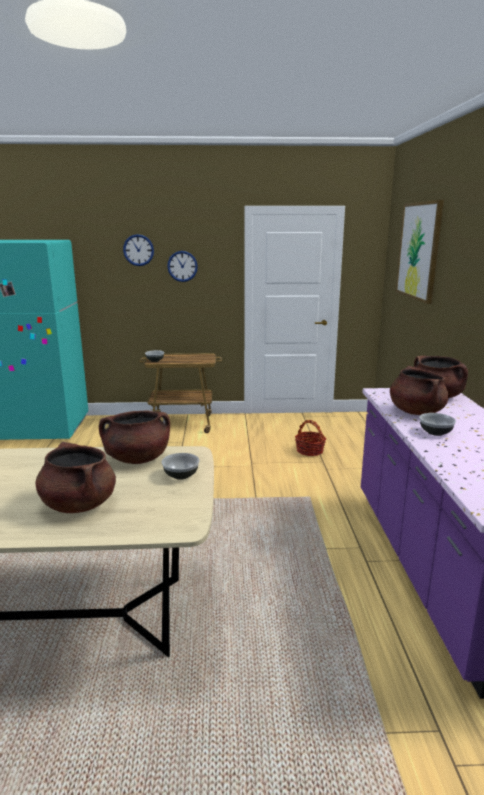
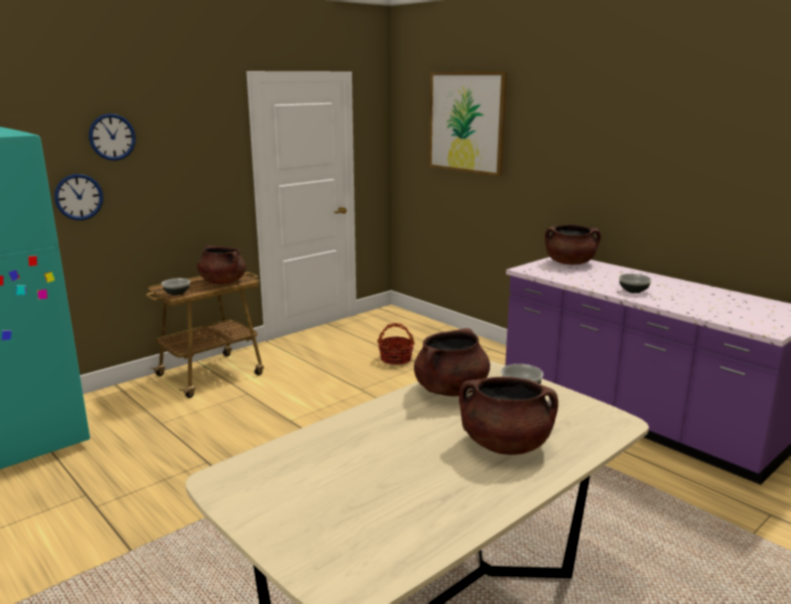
camera: 40 degrees left, 0 degrees up
(182, 266) = (176, 156): wall clock -> wall clock (79, 197)
(416, 411) = (587, 279): brown cooking pot -> brown cooking pot (222, 282)

